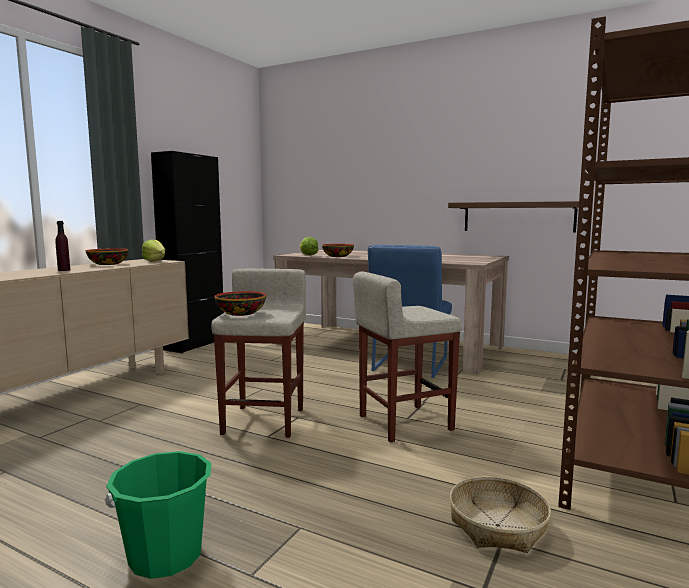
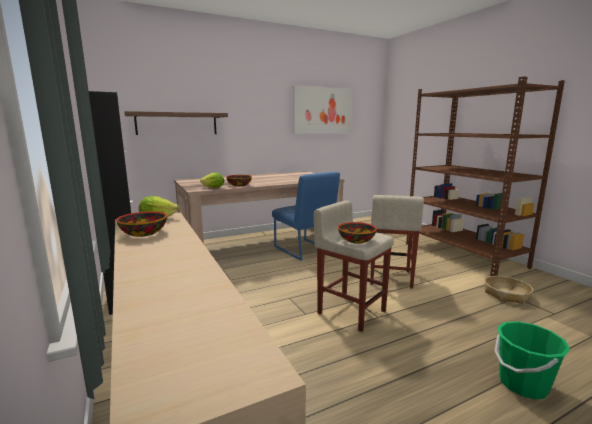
camera: 55 degrees left, 5 degrees up
(64, 270) = (171, 251): purple bottle -> none
(518, 217) = (312, 147): shelf -> shelf (177, 123)
(542, 154) = (322, 110): none -> picture

